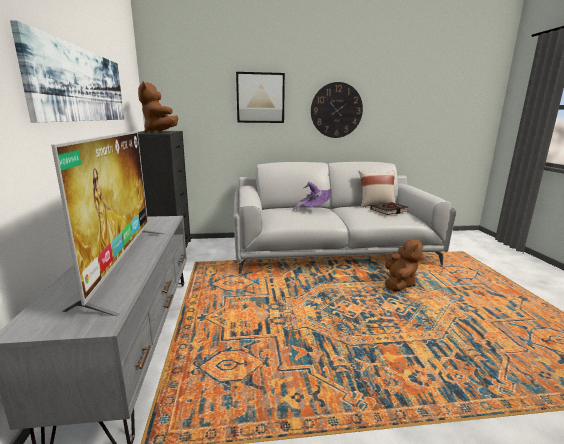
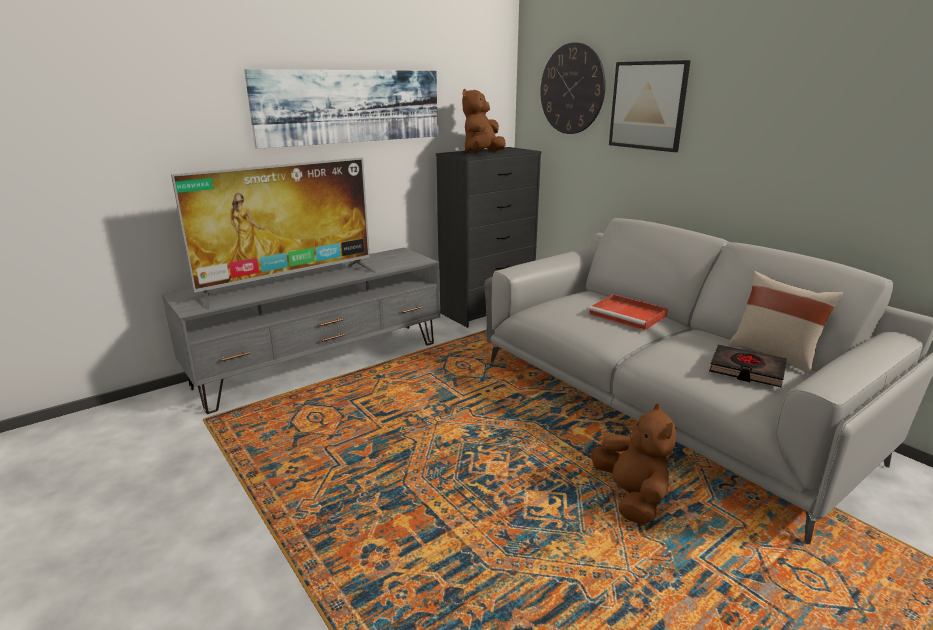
camera: 60 degrees right, 5 degrees up
(314, 209) = (629, 315): purple hat -> red tray
(336, 110) = (782, 135): wall clock -> wall clock (572, 89)
(399, 284) = (631, 497): brown plush toy -> brown plush toy turned 90 degrees counterclockwise

